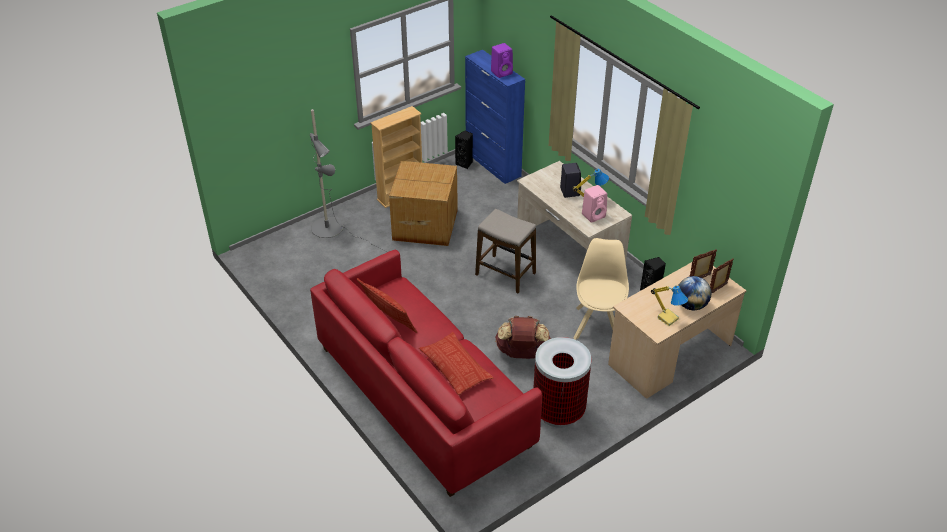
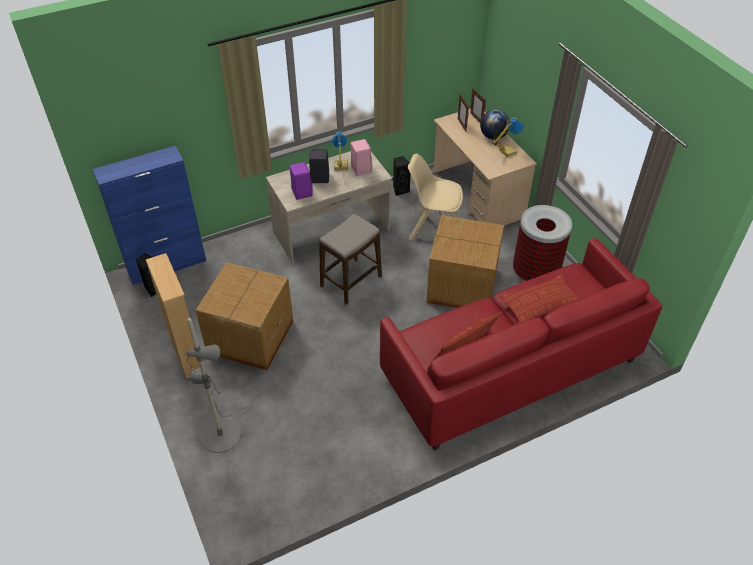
camera: 80 degrees left, 5 degrees up
(502, 72) = (152, 160): purple speaker -> purple speaker (301, 192)
(522, 353) = (463, 286): brown backpack -> cardboard box

